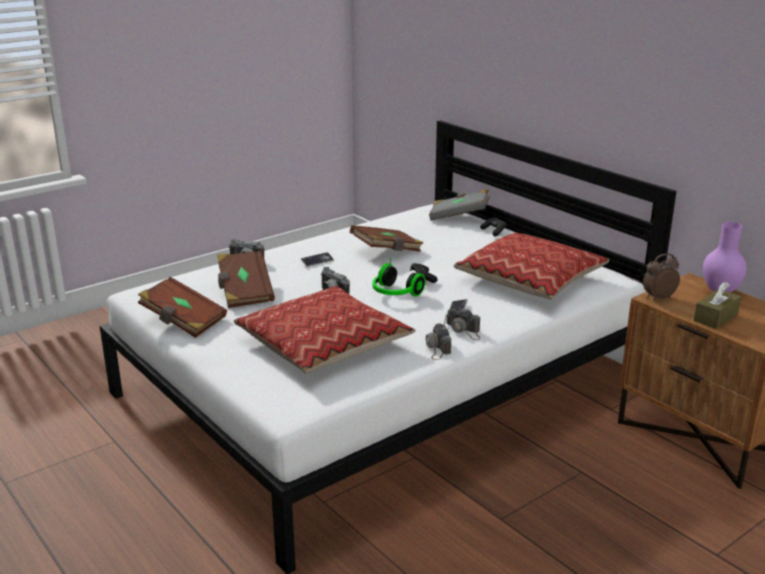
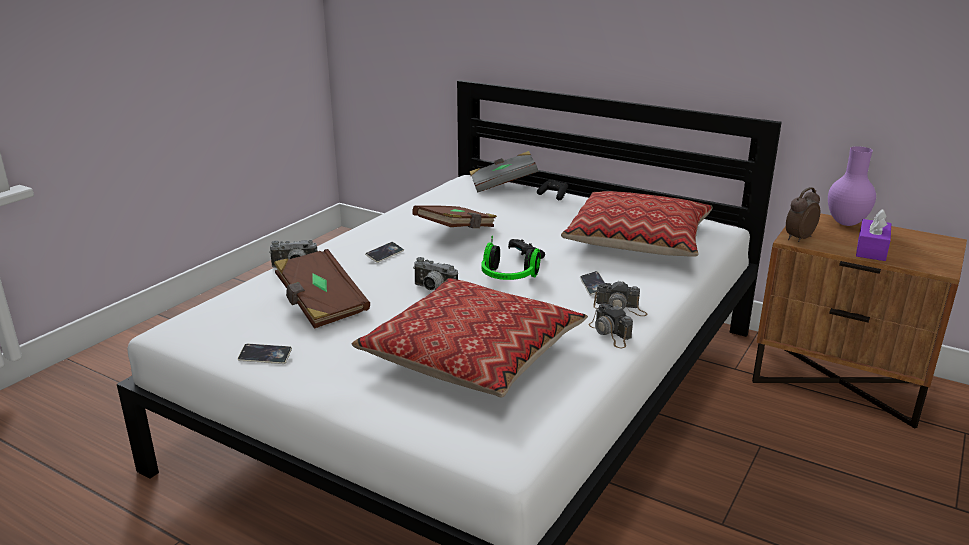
camera: 20 degrees left, 0 degrees up
(183, 321) = (265, 357): brown book -> phone
(715, 317) = (871, 249): brown tissue box -> purple tissue box

